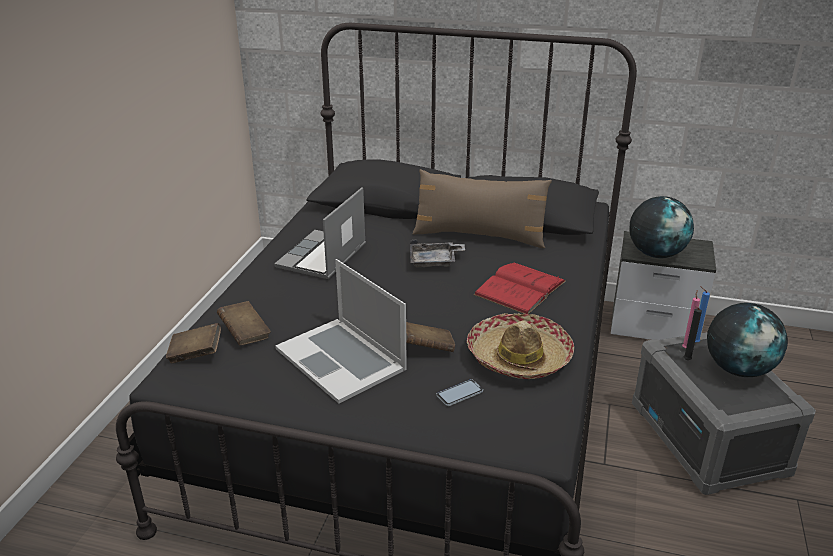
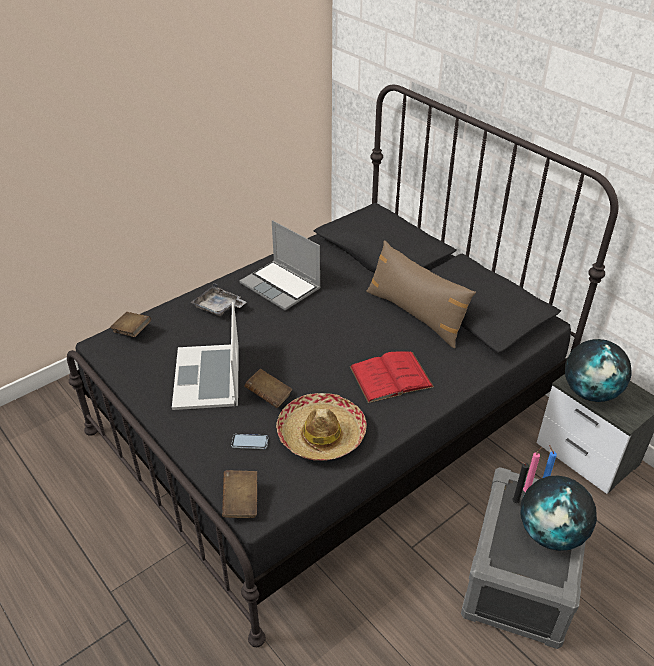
camera: 35 degrees right, 10 degrees up
(245, 334) = (173, 329): brown book -> brown book (241, 502)
(322, 257) = (282, 286): laptop -> laptop turned 105 degrees counterclockwise
(434, 261) = (355, 324): grey tray -> grey tray (218, 307)

